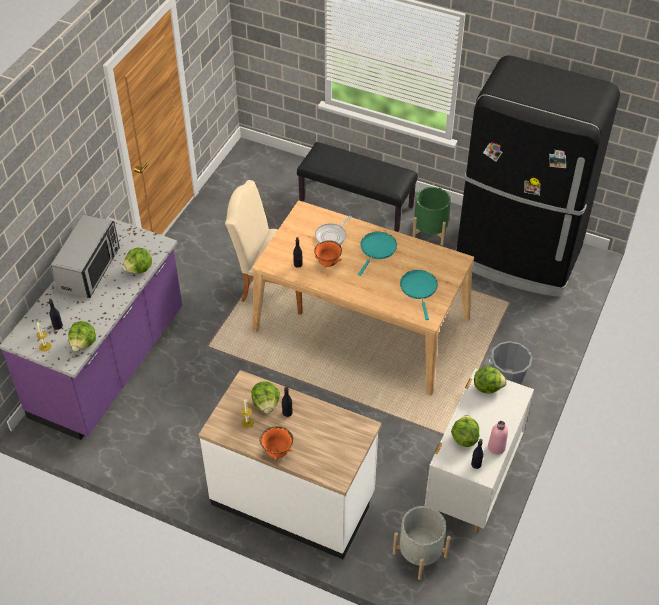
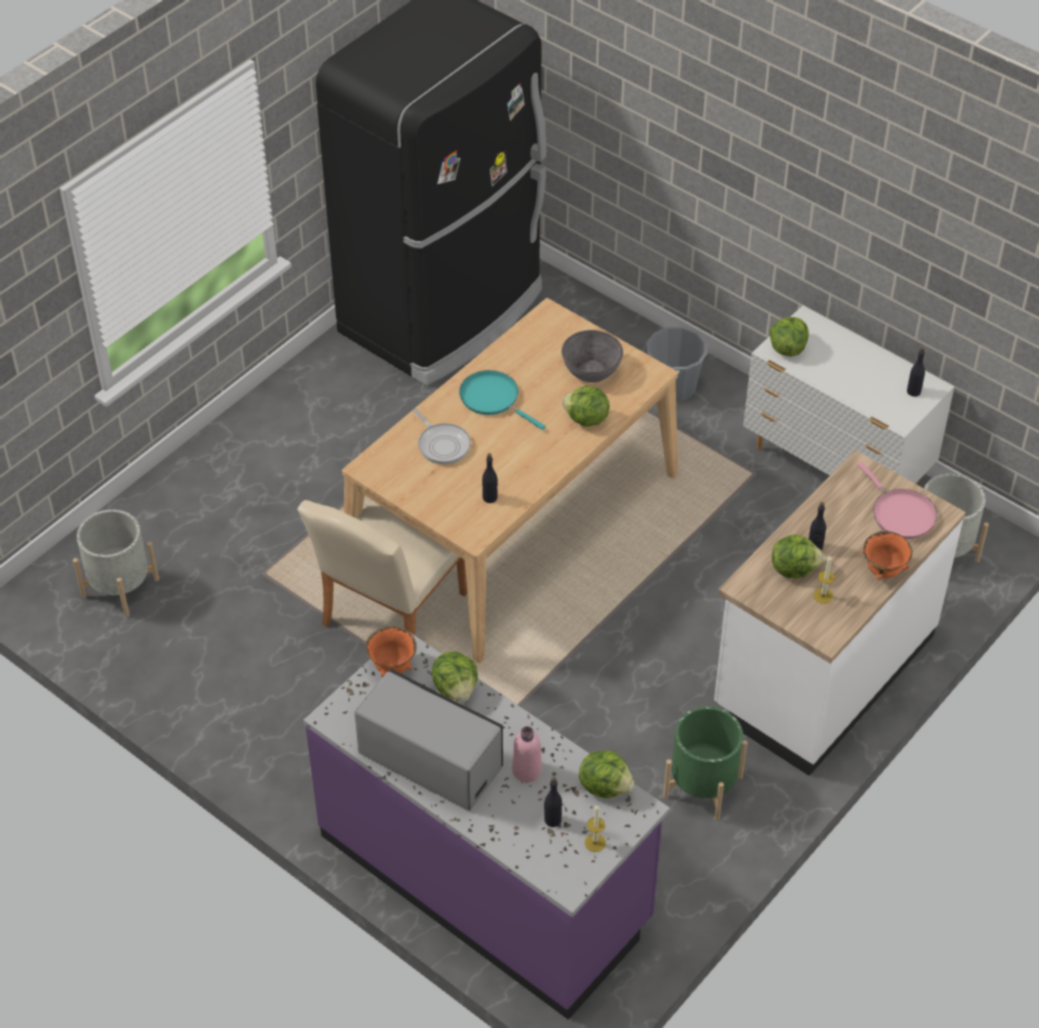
camera: 75 degrees left, 0 degrees up
(260, 179) = (120, 587): none -> grey planter
(328, 263) = (501, 461): orange bowl -> orange bowl (392, 667)
(331, 455) = (900, 514): none -> pink frying pan
(357, 203) = (243, 470): black bench -> none
(419, 289) = (591, 370): turquoise frying pan -> grey bowl
(430, 232) = (350, 396): green planter -> green planter (703, 786)
(464, 438) = (868, 392): lettuce -> lettuce (586, 419)
(496, 447) = (890, 365): pink bottle -> pink bottle (527, 771)

